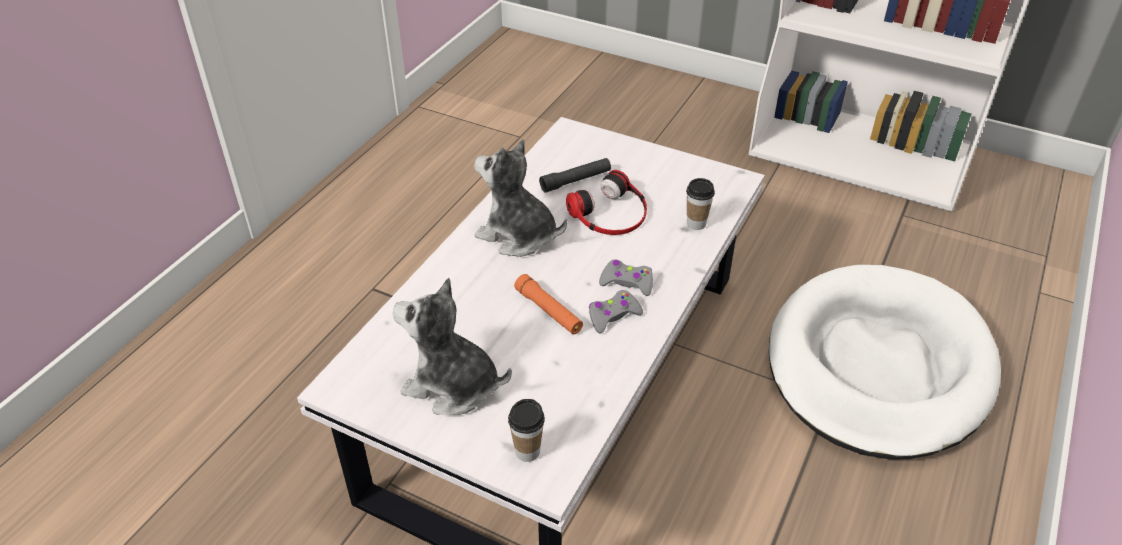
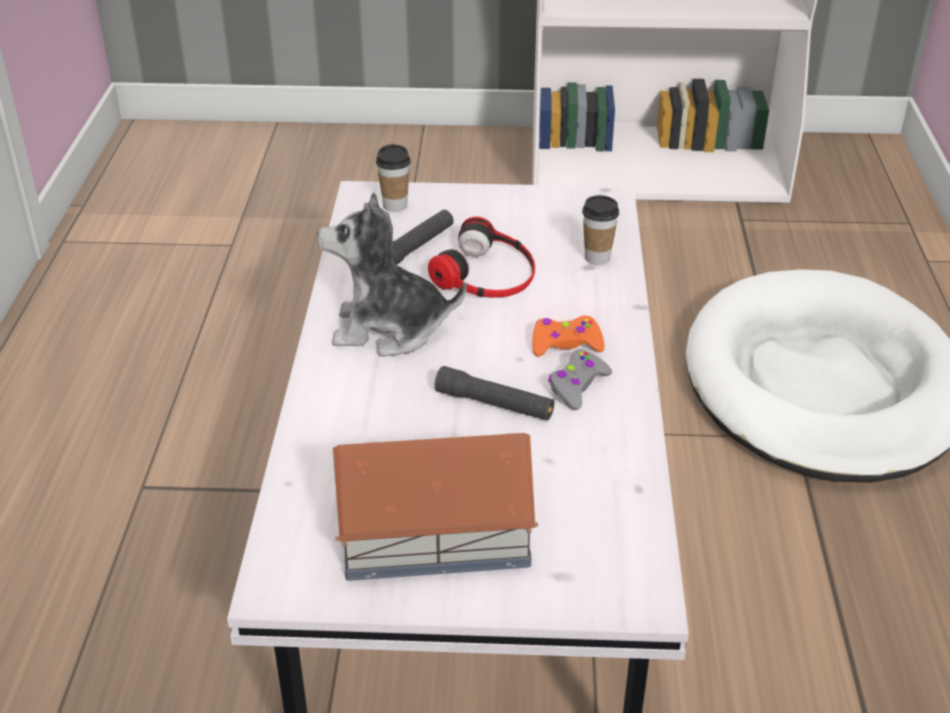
camera: 25 degrees left, 5 degrees down
(452, 386) = (437, 531): plush toy -> toy house
(527, 451) = (591, 574): cup -> cup (395, 205)
(549, 311) = (494, 404): orange flashlight -> black flashlight
(627, 282) = (565, 344): grey game controller -> orange game controller

